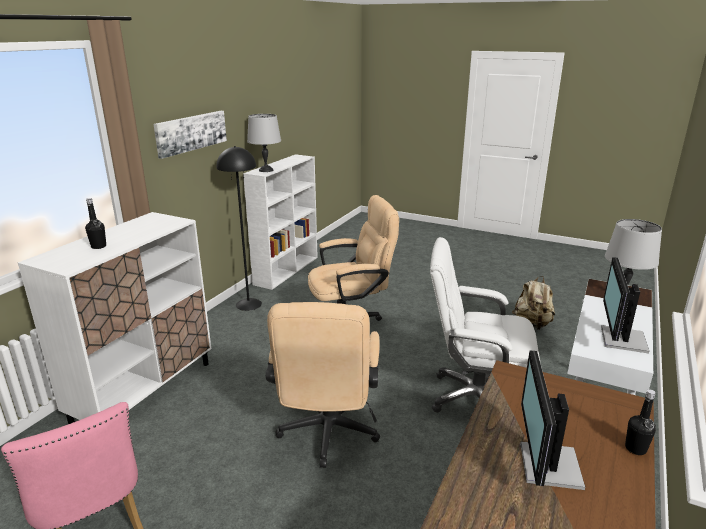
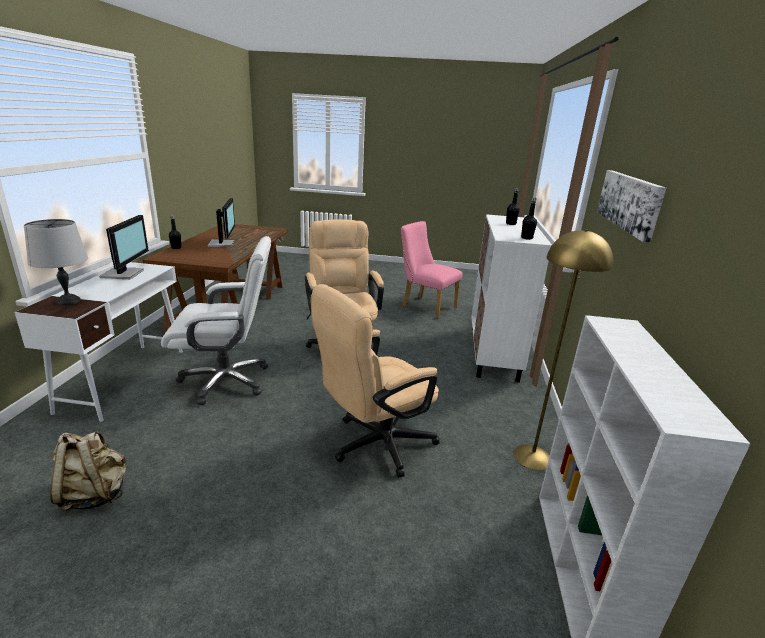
camera: 160 degrees right, 0 degrees up
(152, 220) = (526, 238): none -> black bottle
(248, 304) = (532, 457): black floor lamp -> yellow floor lamp
(266, 170) = (621, 333): grey table lamp -> none

